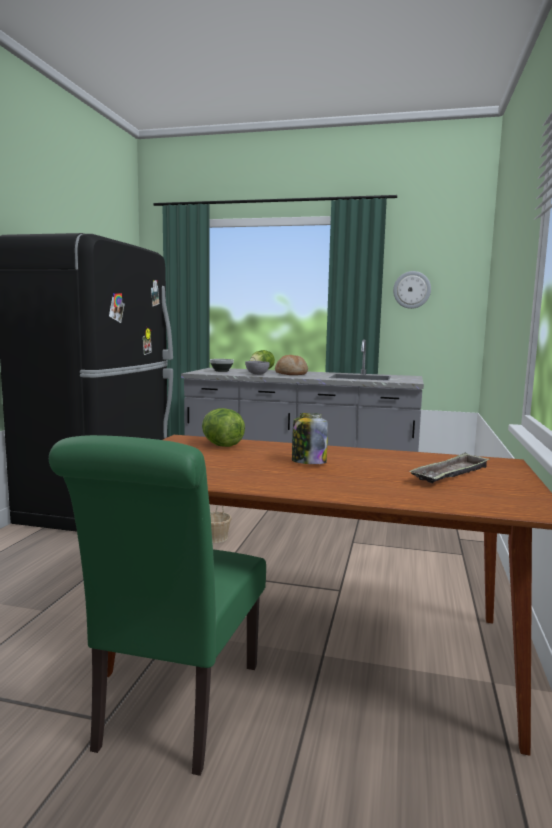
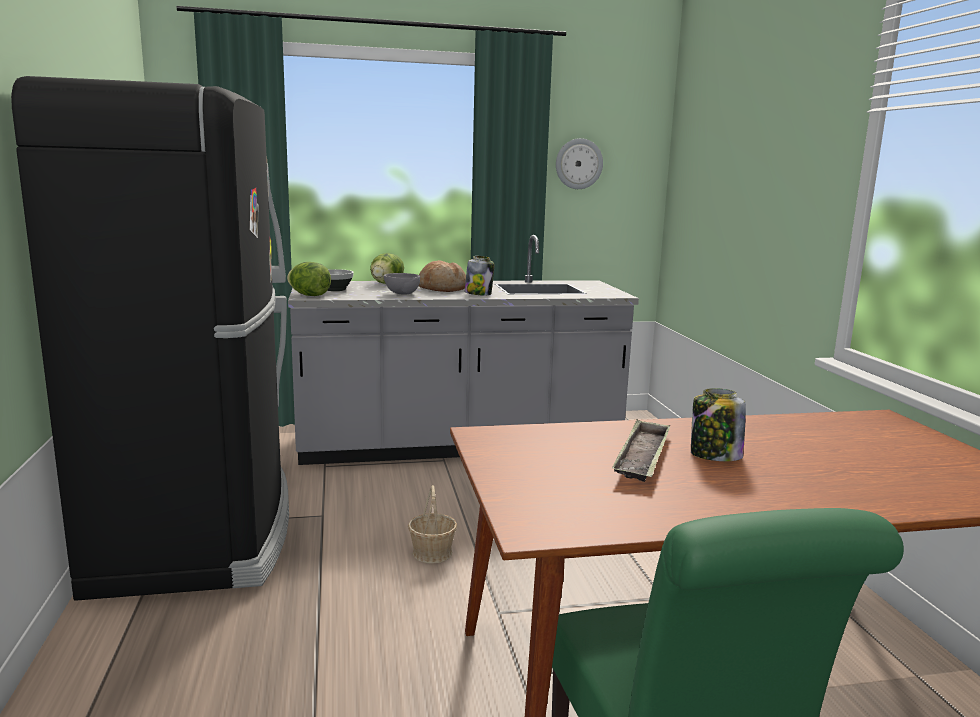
camera: 25 degrees left, 5 degrees up
(221, 445) = (557, 440): lettuce -> lettuce (309, 295)
(308, 376) = (478, 294): none -> jar
(451, 474) = (880, 449): tray -> tray (642, 457)

